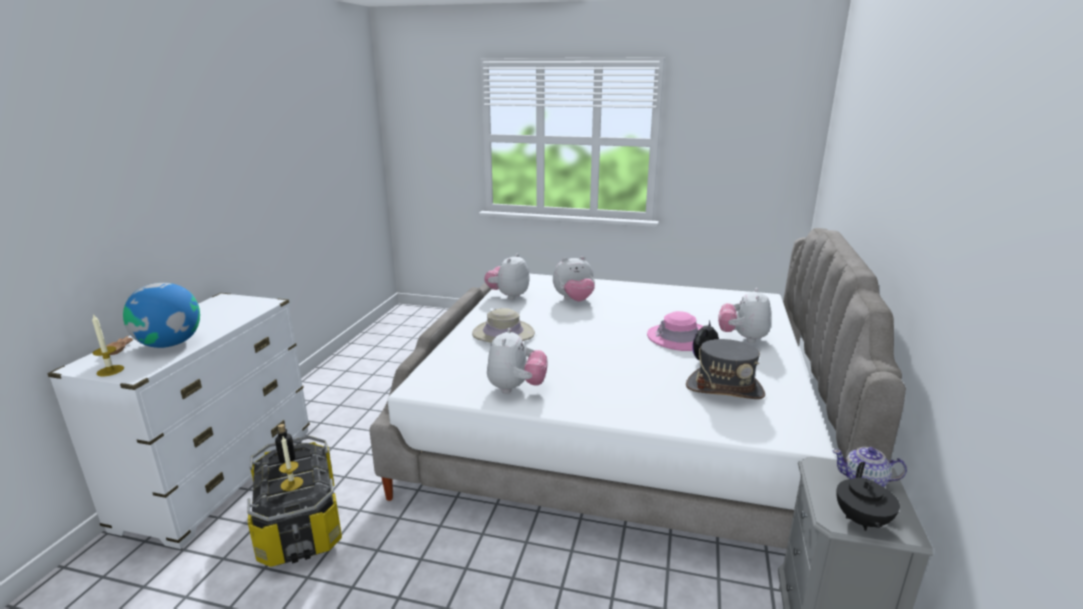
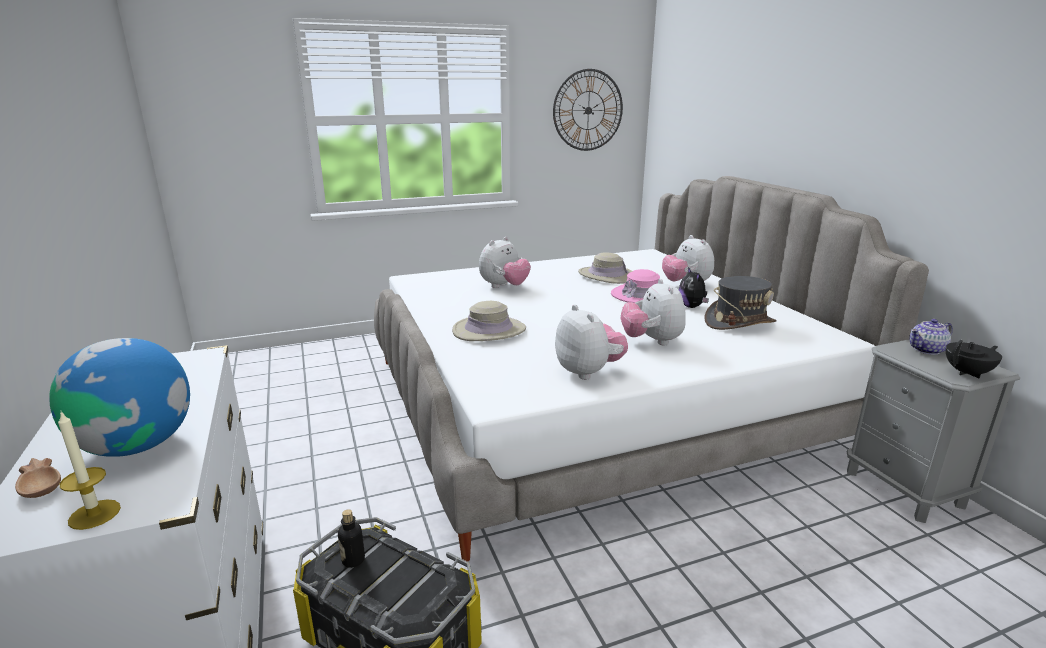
camera: 35 degrees left, 0 degrees up
(292, 484) = (402, 582): candle -> none
(508, 296) = (431, 297): plush toy -> plush toy (652, 341)
(679, 310) = (606, 275): none -> beige hat
(746, 140) = (588, 110): none -> wall clock
(861, 521) = (968, 373): black teapot -> black teapot turned 90 degrees counterclockwise

